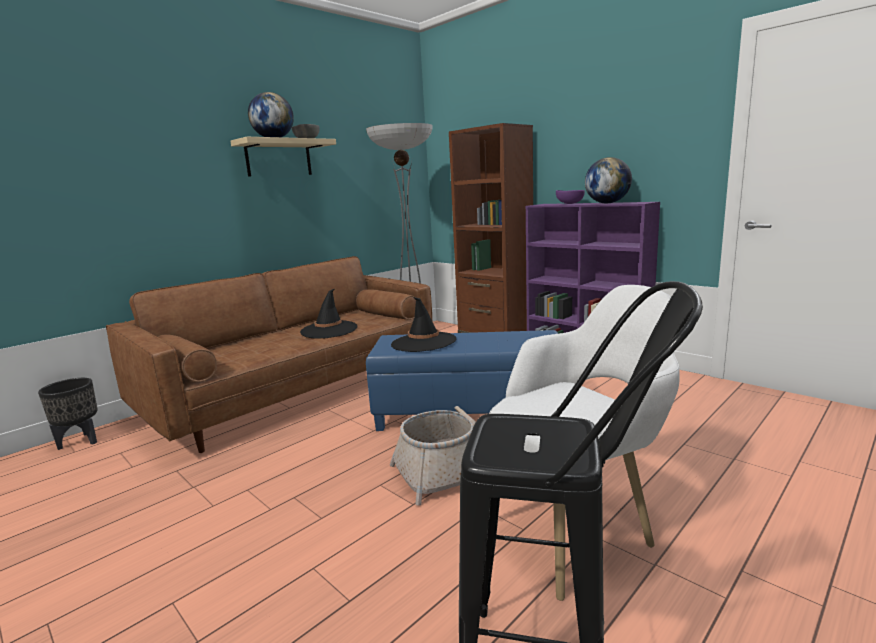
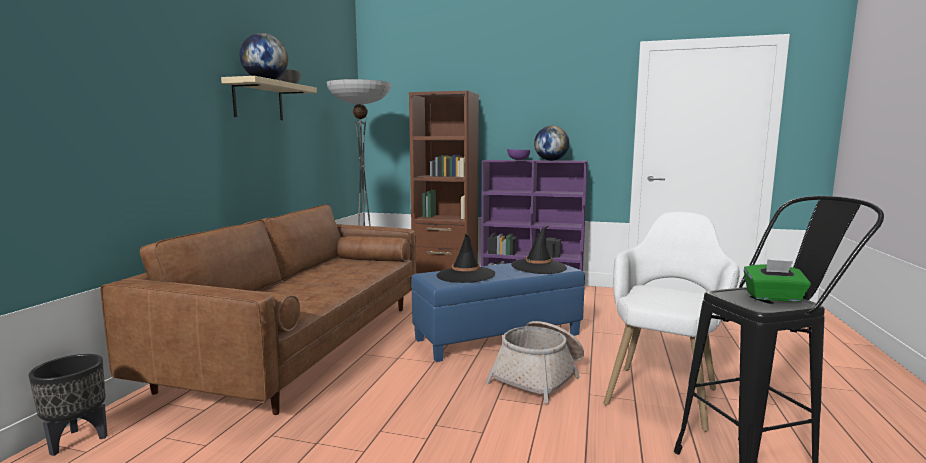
camera: 30 degrees left, 5 degrees down
(329, 330) = (344, 275): black hat -> black hat (538, 267)
(550, 443) = (774, 298): none -> green tissue box

